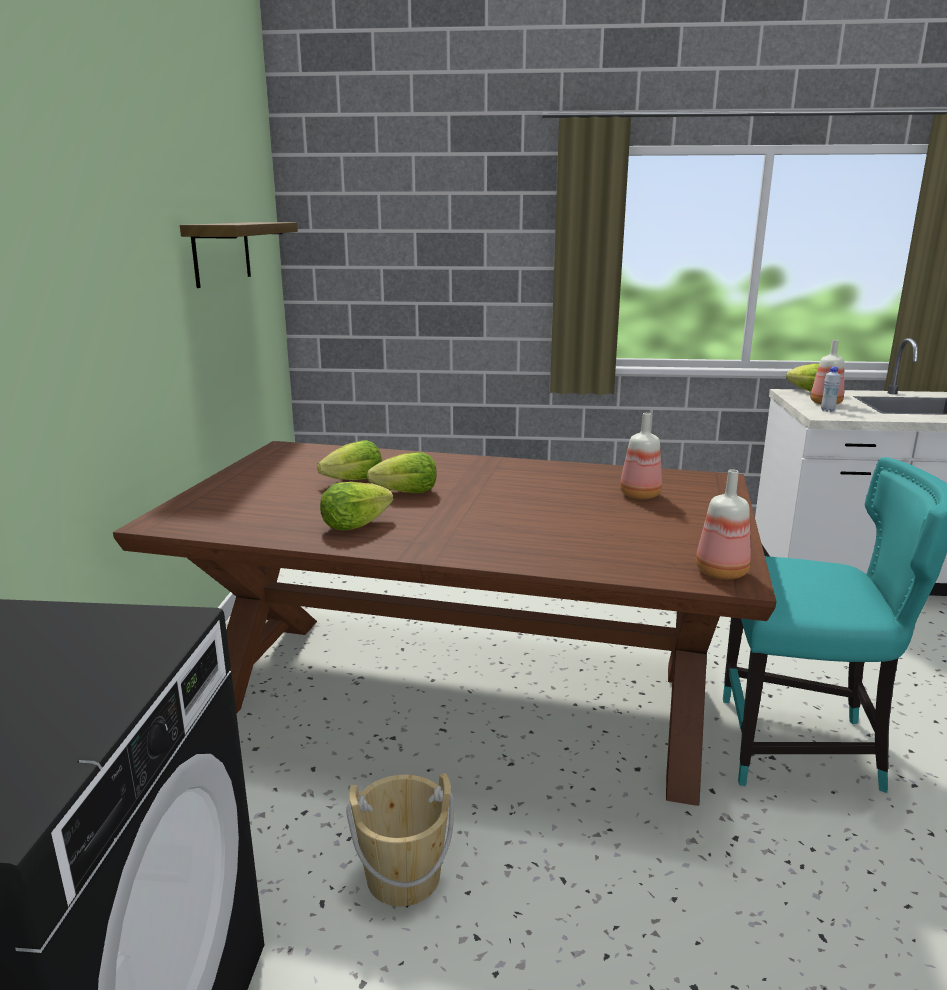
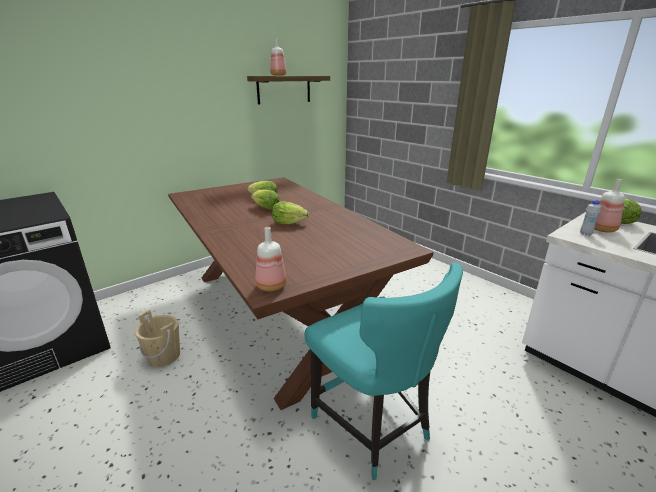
camera: 45 degrees right, 5 degrees up
(354, 525) = (219, 213): lettuce -> lettuce (288, 223)
(638, 495) = (345, 241): bottle -> bottle (278, 75)

